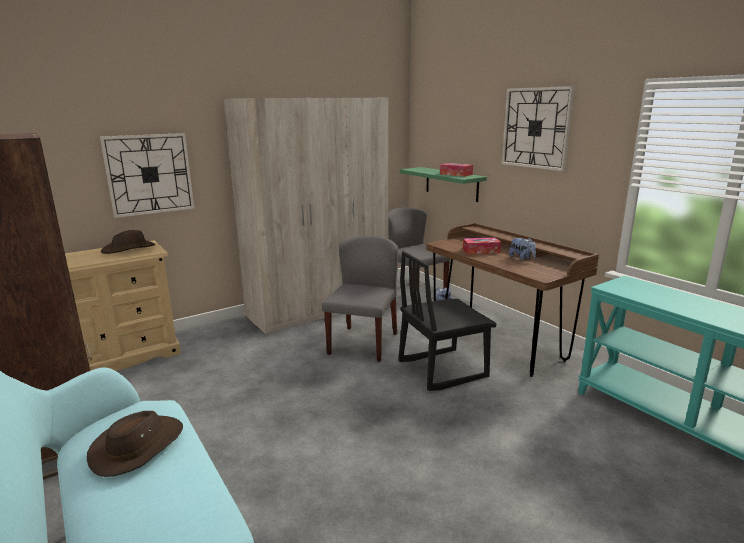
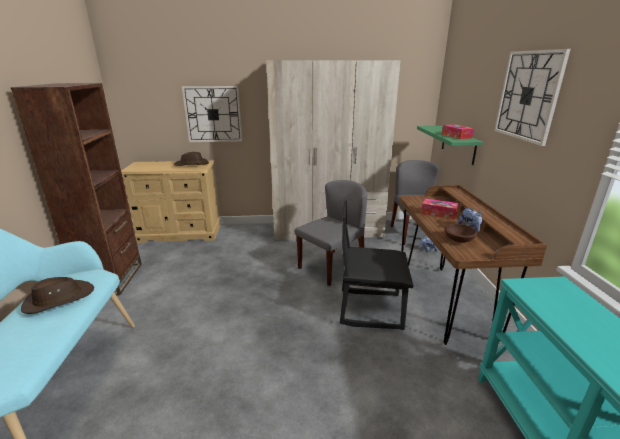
camera: 30 degrees right, 5 degrees up
(525, 267) = (458, 239): none -> brown bowl

